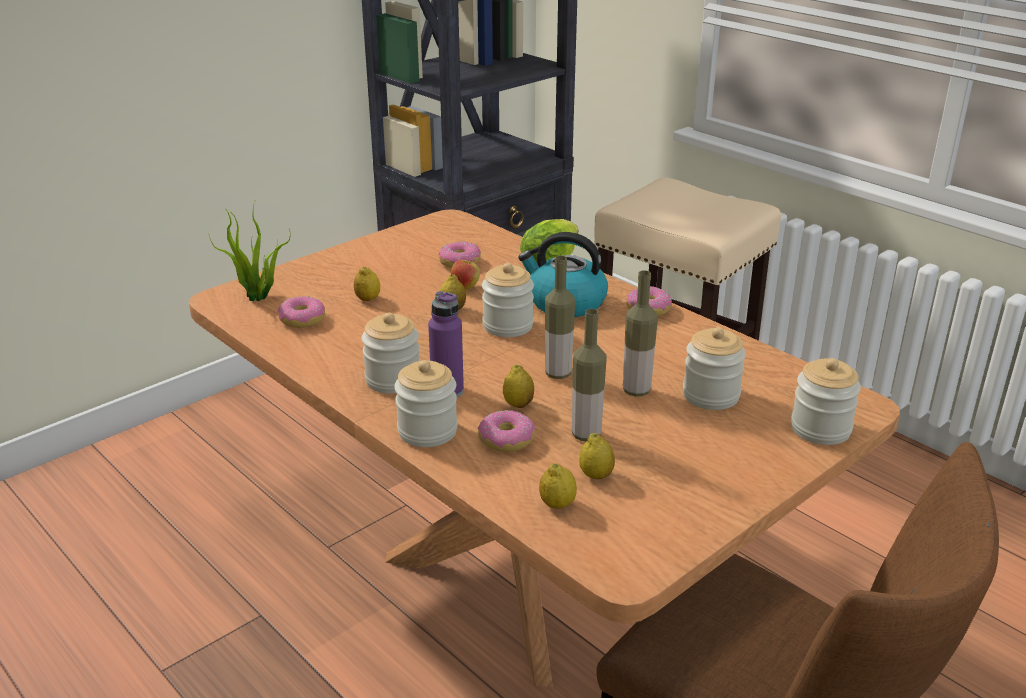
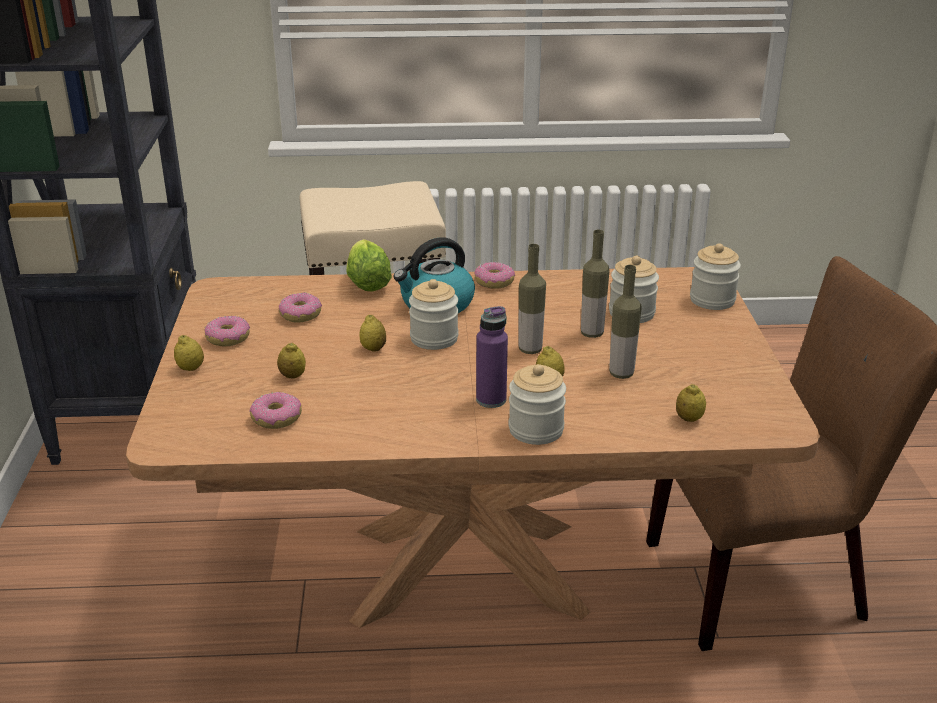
camera: 50 degrees left, 0 degrees up
(258, 298) = (197, 425): potted plant -> none
(393, 380) = (441, 415): jar -> none
(465, 287) = (346, 329): apple -> none
(506, 440) = (589, 404): donut -> donut (228, 338)
(596, 475) = (672, 391): lemon -> lemon (190, 368)

